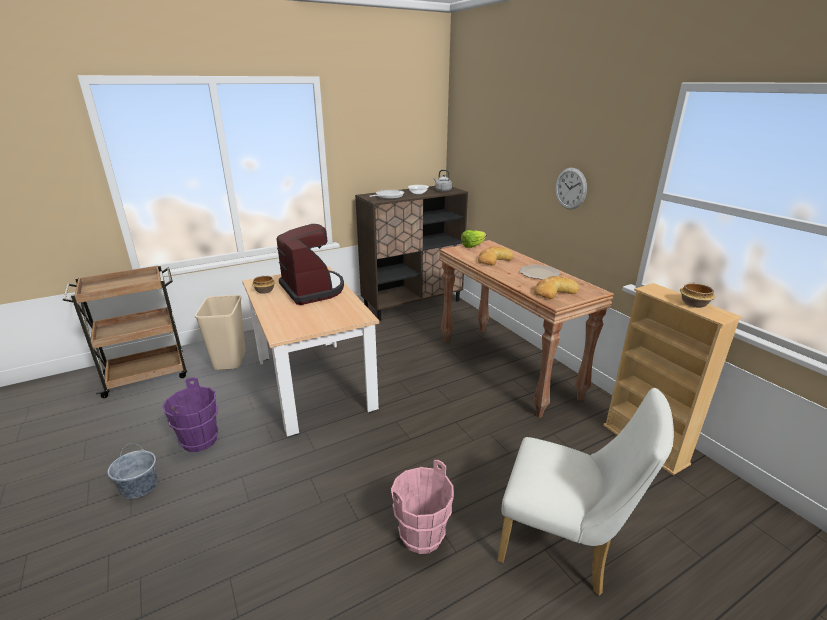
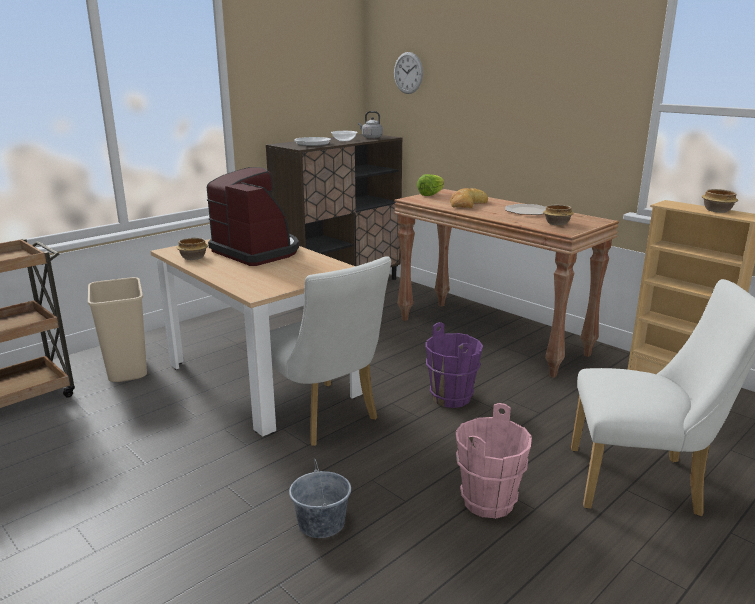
camera: 15 degrees left, 5 degrees down
(139, 486) = (86, 519): grey bucket -> grey bucket (321, 523)
(200, 440) = (143, 458): purple bucket -> purple bucket (451, 398)
(339, 426) = (324, 418): none -> white chair
(553, 292) = (557, 224): bread -> bowl
(570, 188) = (545, 115): wall clock -> wall clock (408, 73)

